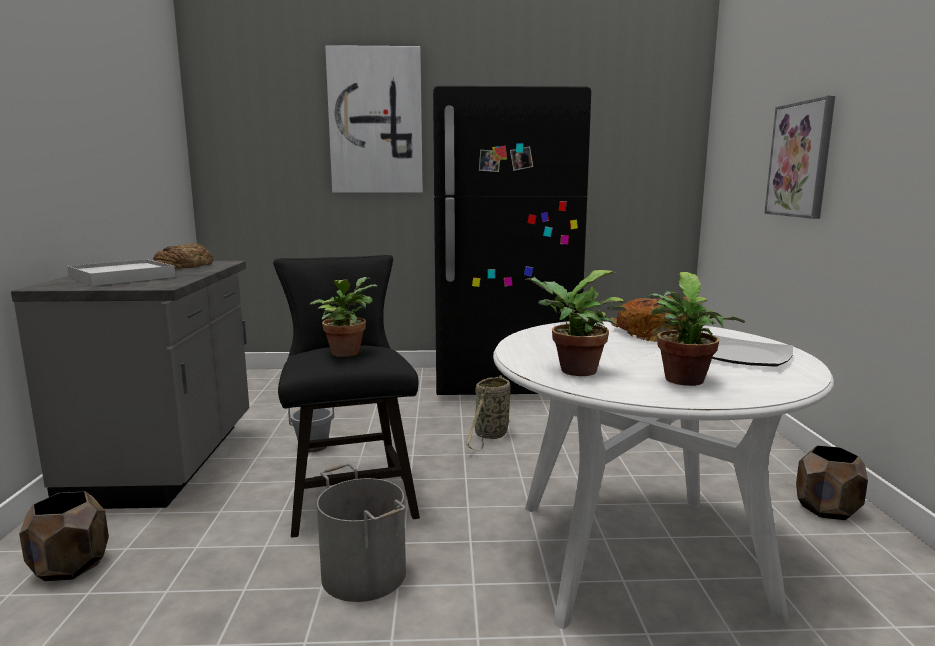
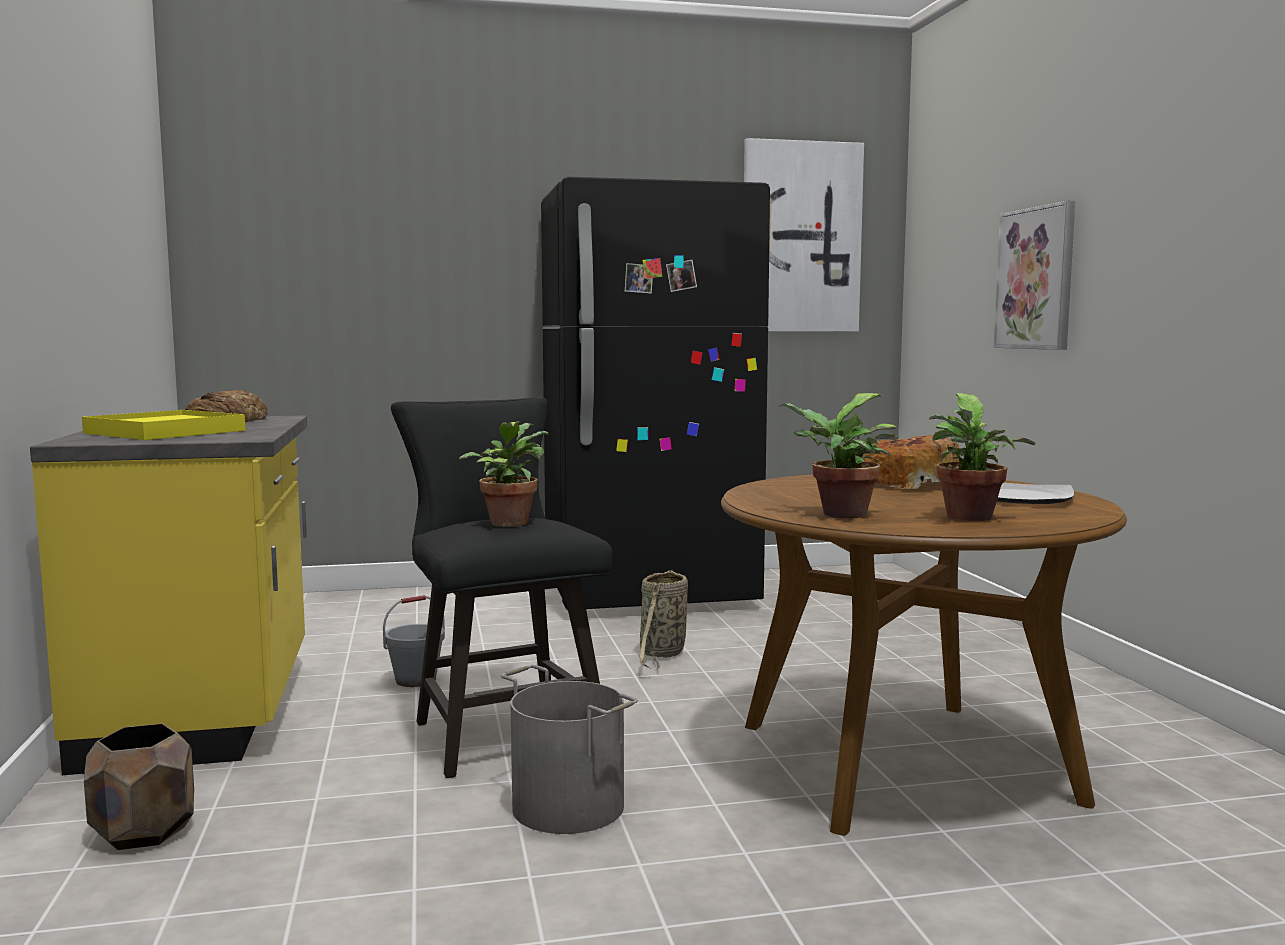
camera: 10 degrees left, 5 degrees down
(122, 277) = (165, 432): white tray -> yellow tray
(168, 462) = (206, 711): grey counter -> yellow counter
(375, 121) = (456, 224): picture -> picture (801, 238)
(638, 555) = (904, 762): white dining table -> brown dining table
(827, 509) = (1110, 703): brown planter -> none

